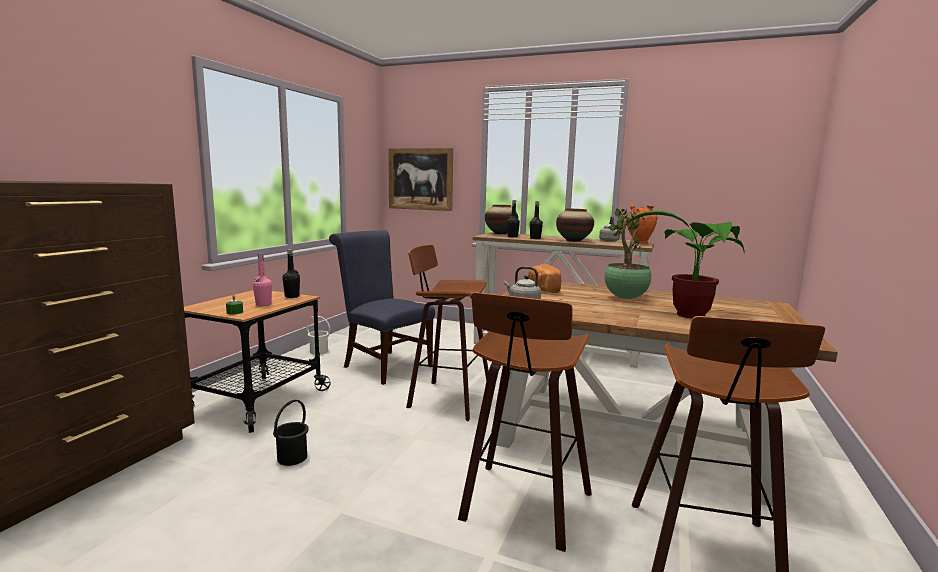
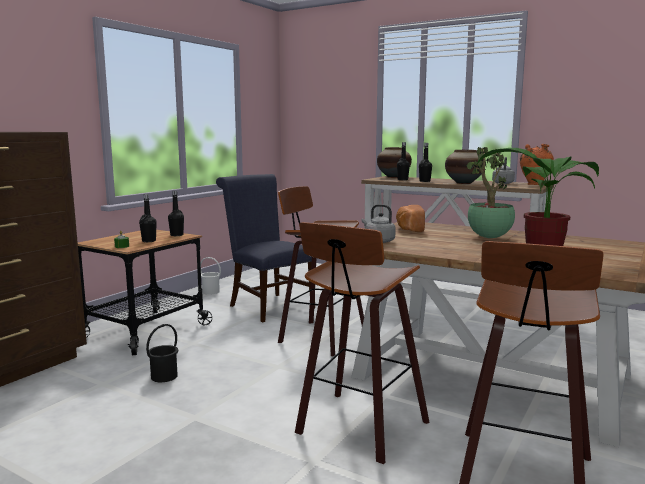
camera: 10 degrees right, 0 degrees up
(263, 304) = (149, 241): pink bottle -> black bottle
(420, 179) = (317, 123): picture -> none

